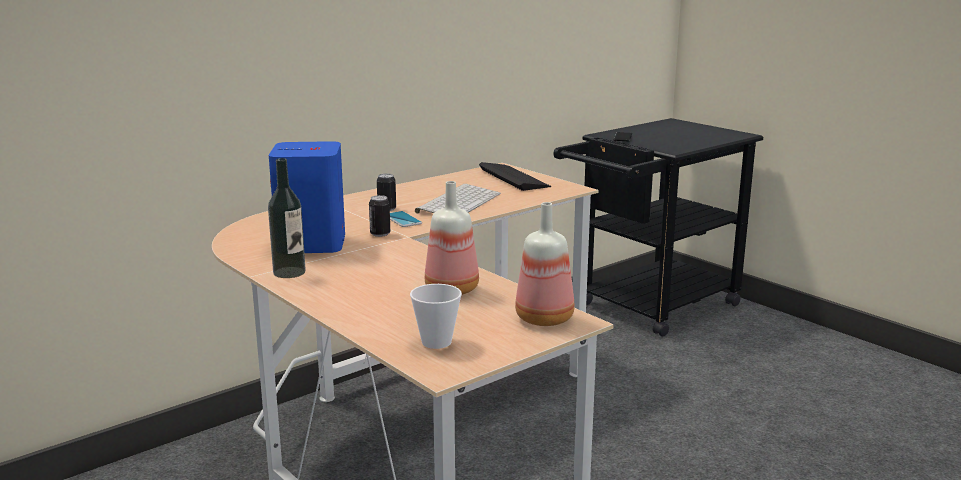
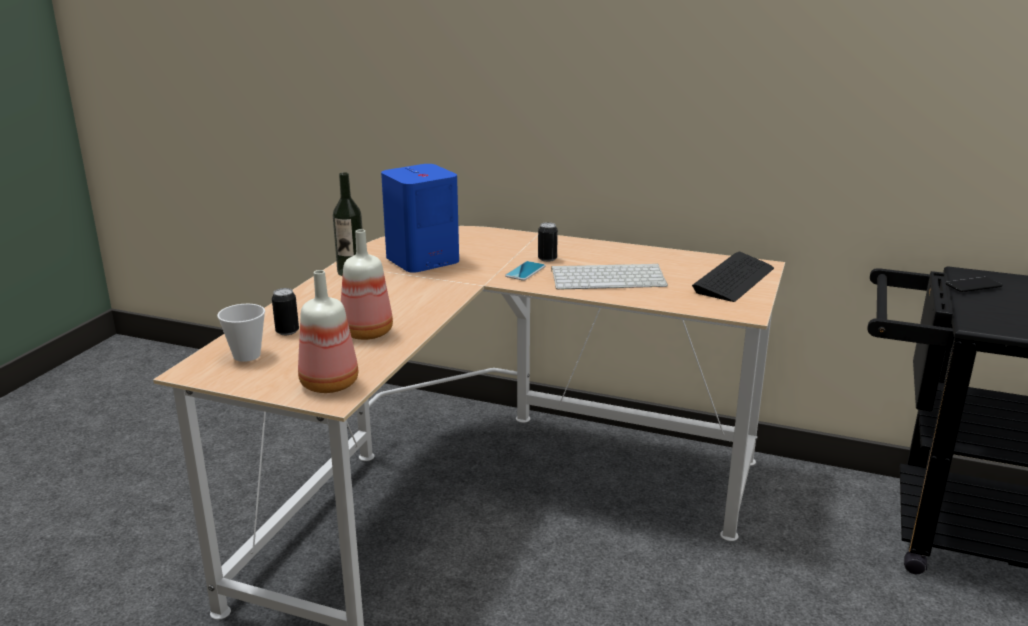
camera: 60 degrees right, 5 degrees up
(380, 234) = (476, 274): can -> can (287, 331)

